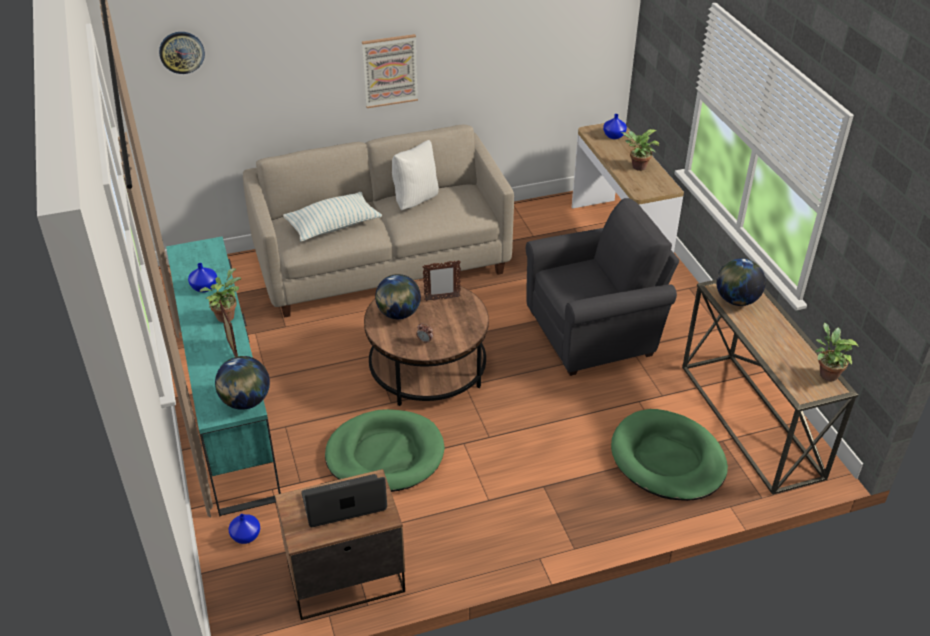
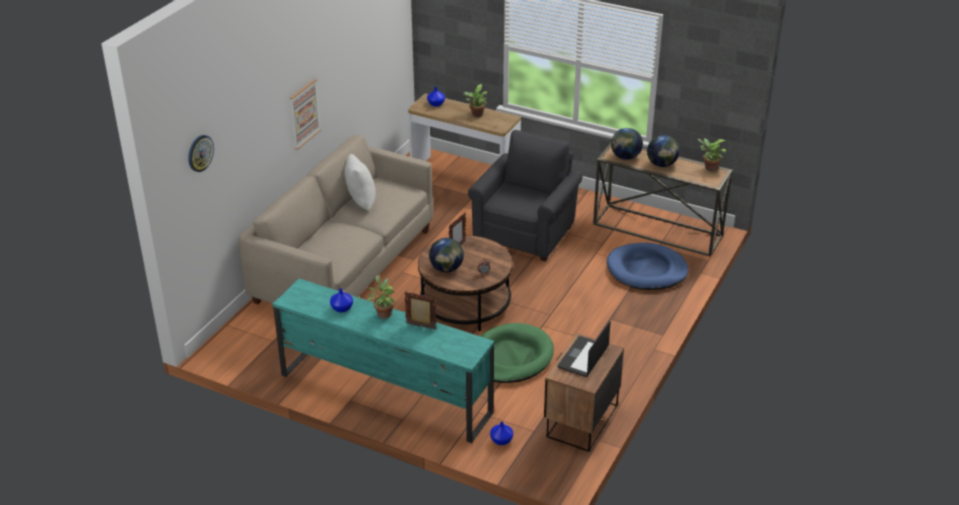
camera: 45 degrees left, 5 degrees down
(246, 401) = (472, 342): globe -> globe (662, 164)
(333, 226) = (336, 243): pillow -> none
(667, 459) = (646, 270): green dog bed -> blue dog bed

